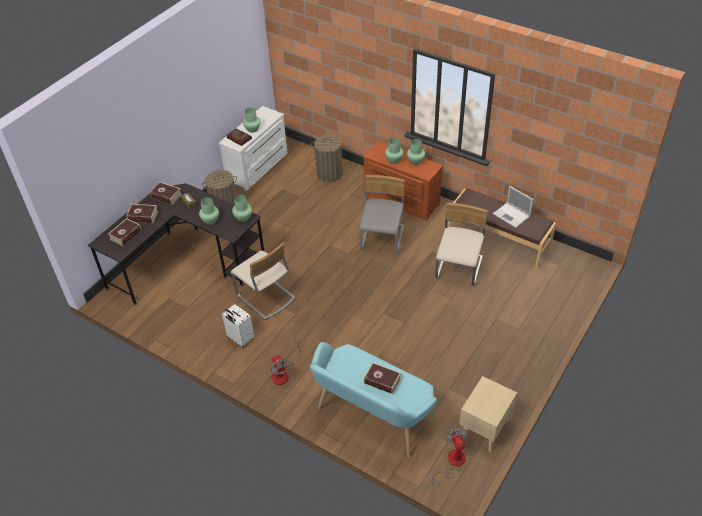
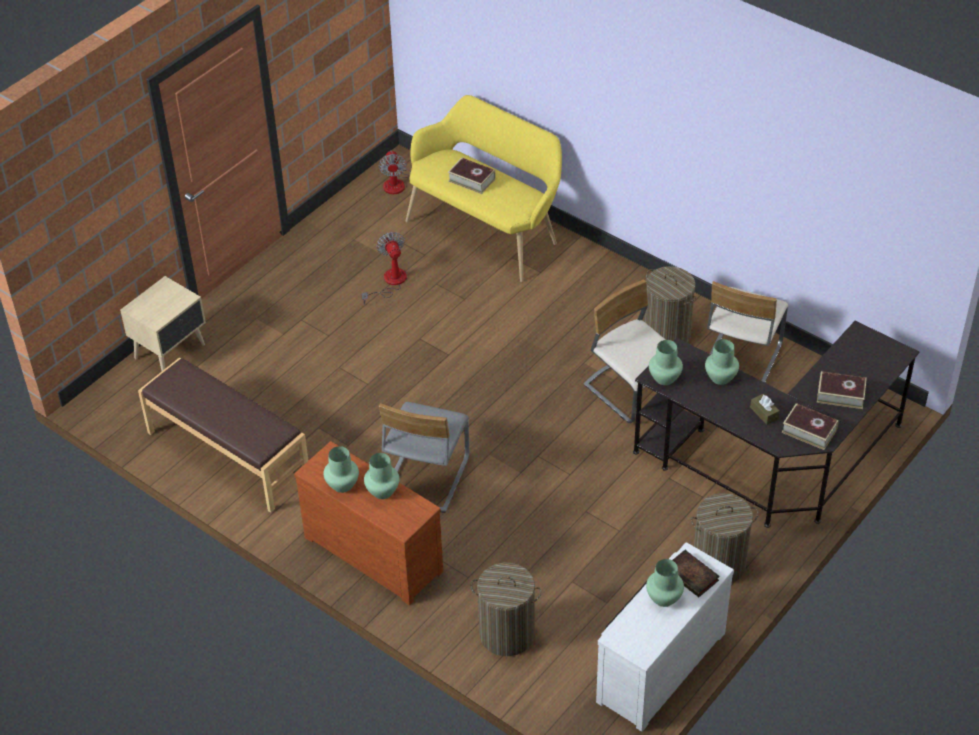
camera: 175 degrees left, 0 degrees up
(125, 235) = (860, 363): book -> none
(240, 339) = (667, 333): white suitcase -> laundry basket
(283, 373) = (601, 286): fan -> fan (390, 282)
(372, 418) = (487, 230): turquoise bench -> yellow bench
(459, 268) = (310, 413): beige chair -> beige chair (740, 360)
(484, 429) = (351, 211): beige nightstand -> beige nightstand (171, 351)
(512, 215) = (205, 401): laptop -> none

